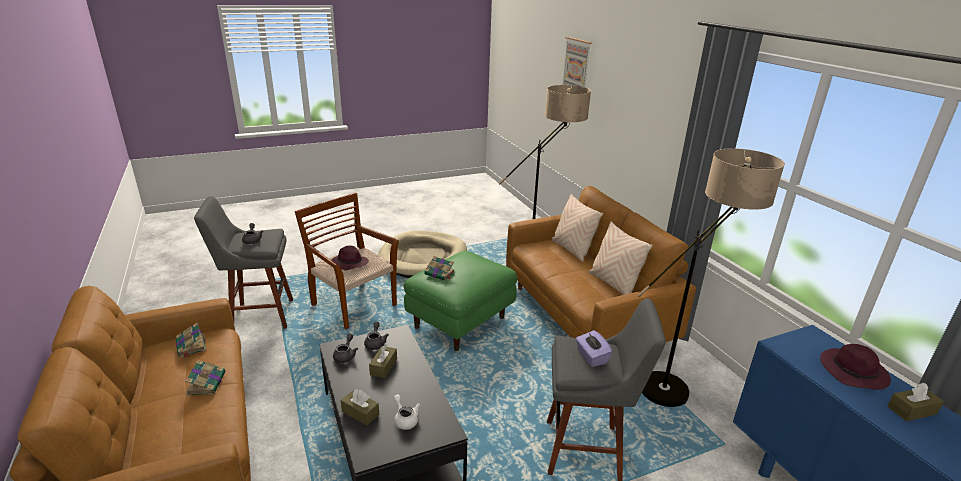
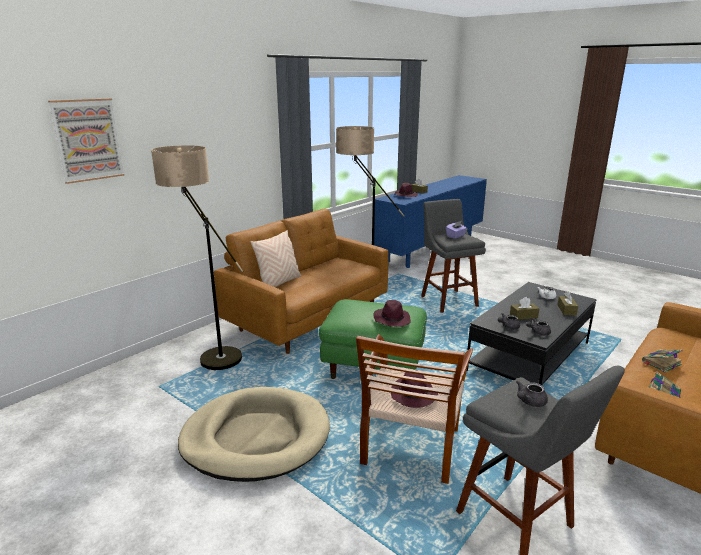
camera: 115 degrees left, 5 degrees down
(440, 274) = (392, 319): book -> purple hat
(613, 284) = (326, 265): beige pillow -> none

